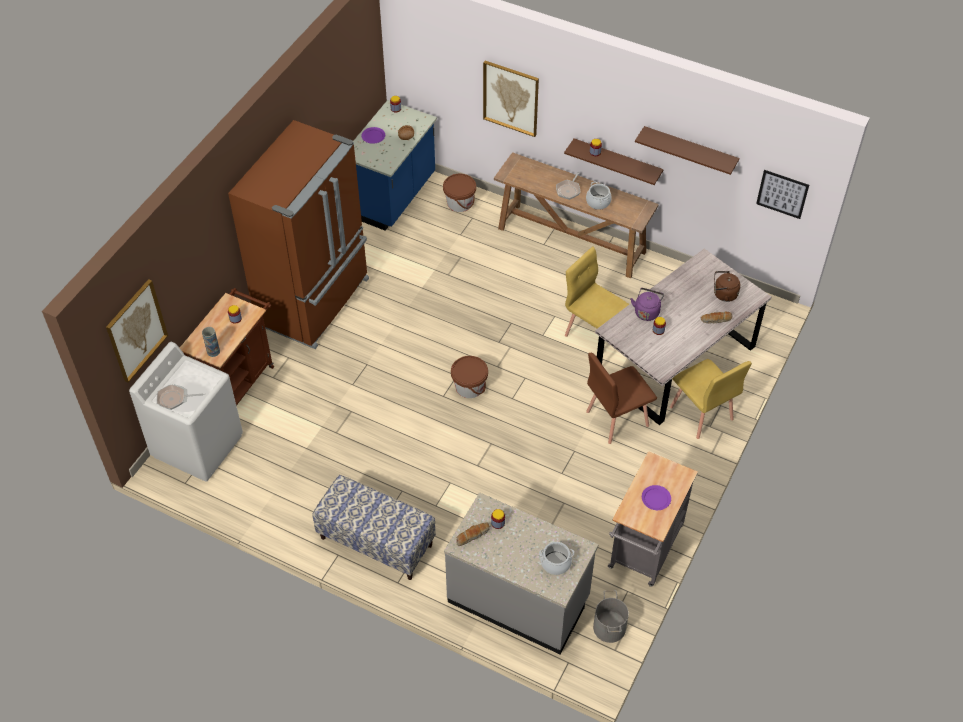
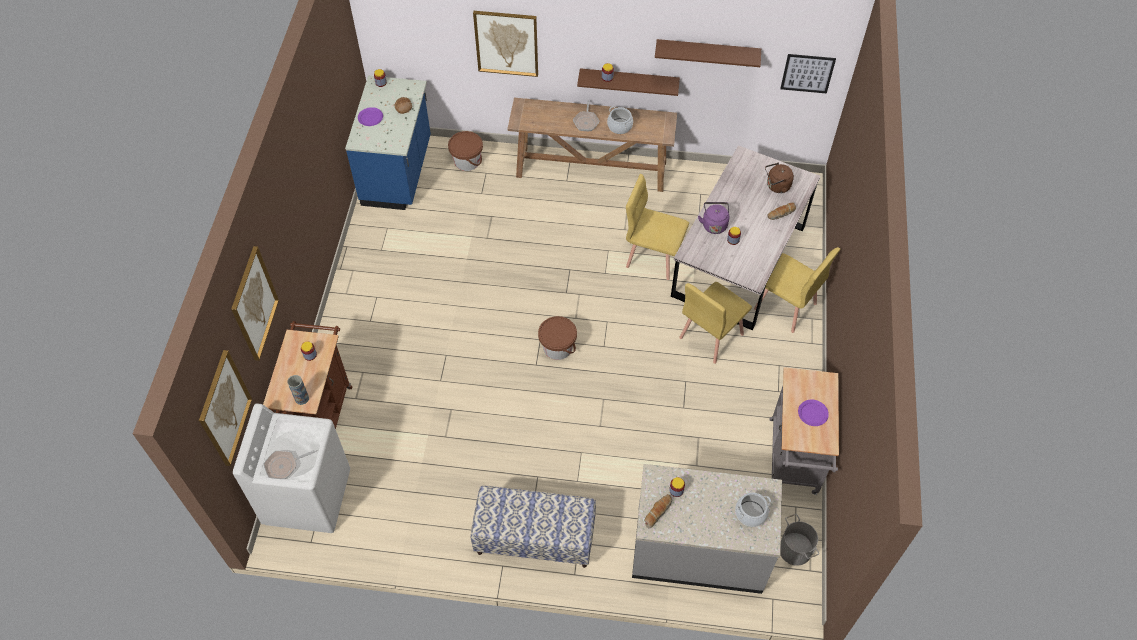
camera: 20 degrees left, 5 degrees up
(193, 254) = (254, 304): none -> picture
(315, 302) = (365, 305): brown fridge -> none
(616, 418) = (710, 336): brown chair -> yellow chair

